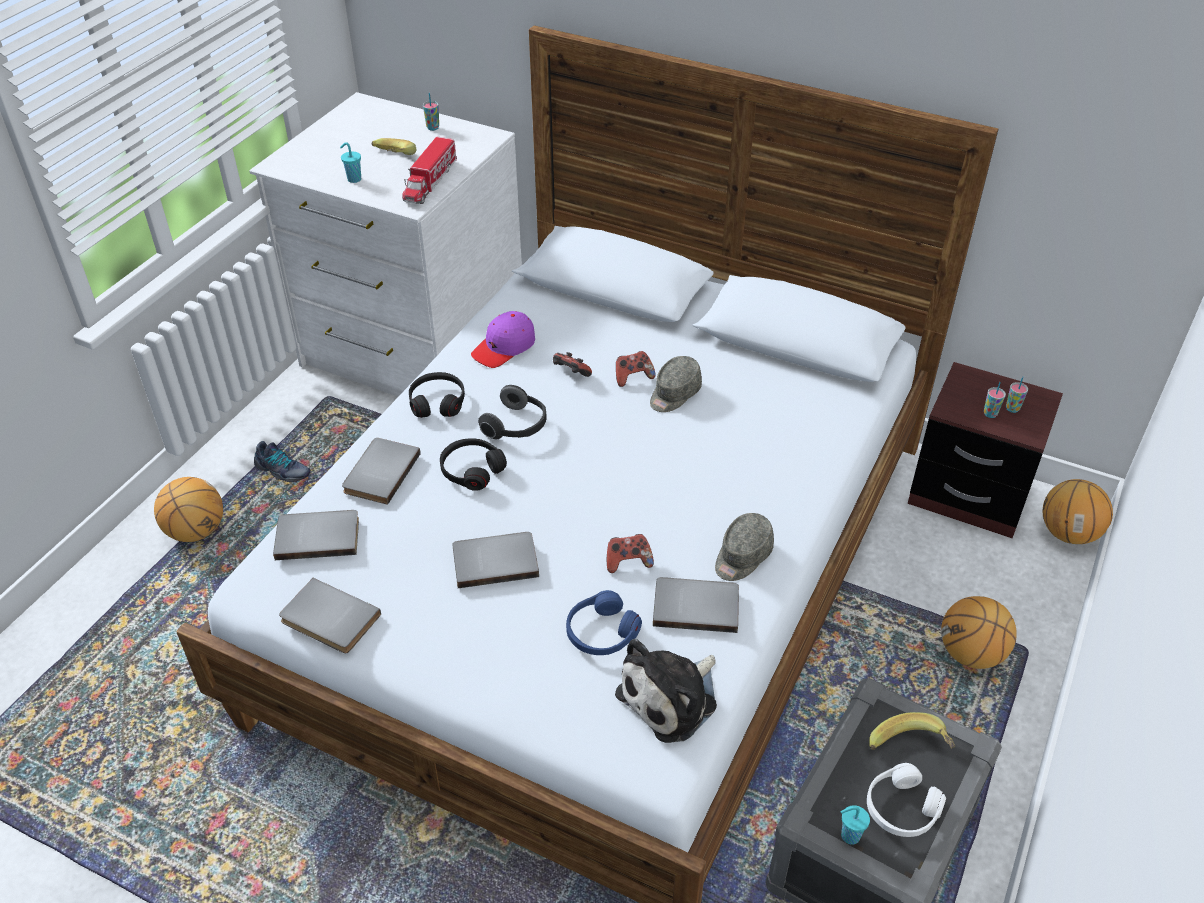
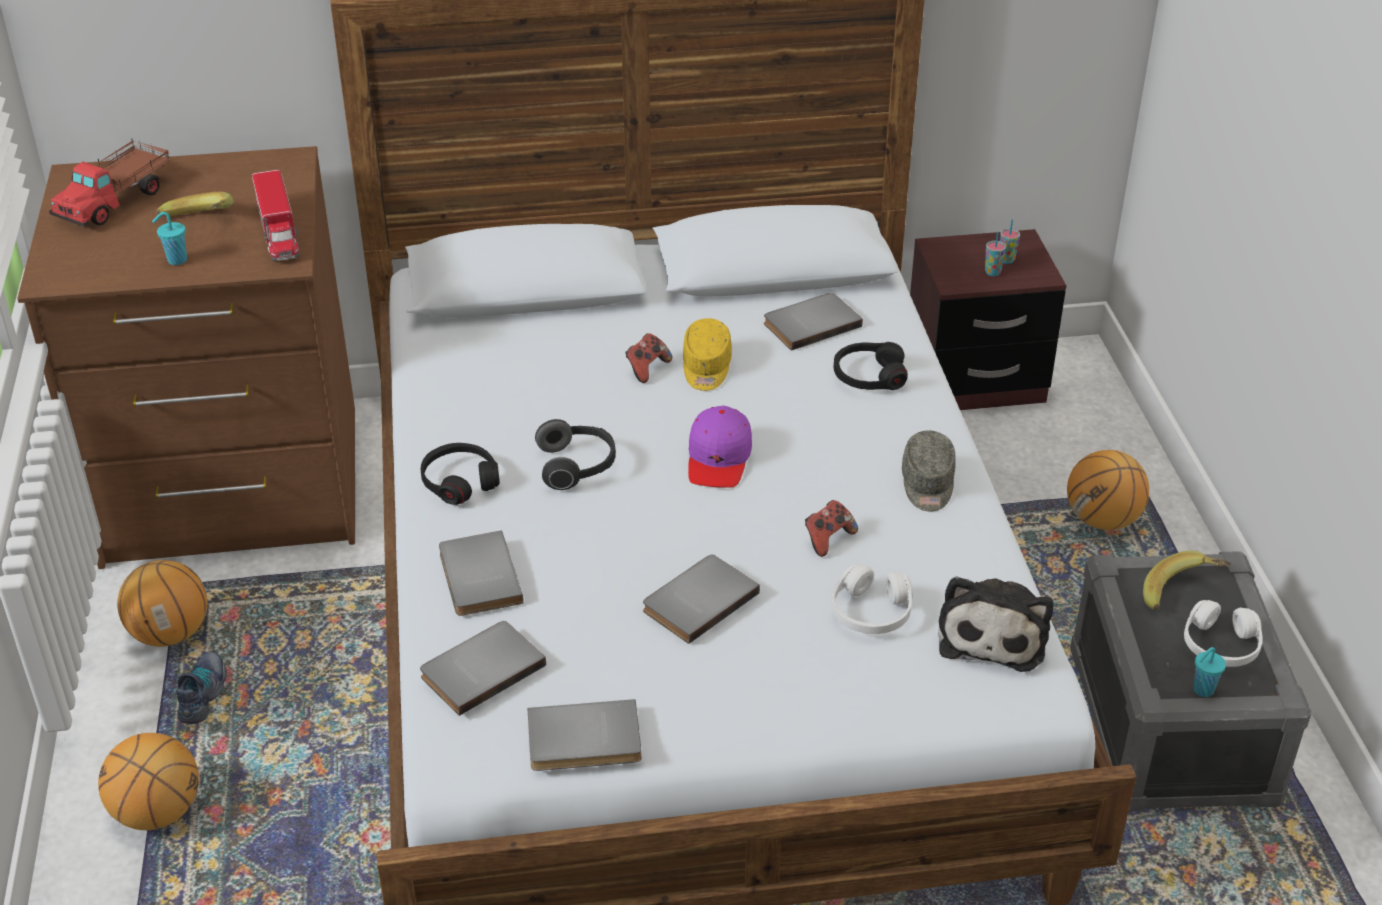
camera: 35 degrees left, 5 degrees down
(282, 471) = (203, 694): shoe -> shoe turned 75 degrees counterclockwise
(364, 127) = (116, 200): none -> toy truck
(412, 348) = (233, 488): white dresser -> brown dresser
(433, 128) = (208, 172): cup -> none
(471, 470) = (578, 528): black headphones -> black headphones (869, 376)
(504, 347) = (473, 396): purple cap -> purple cap (719, 458)
(570, 374) = (577, 393): game controller -> none
(601, 632) = (871, 612): blue headphones -> white headphones
(674, 394) = (706, 368): grey cap -> yellow cap
(696, 605) = (931, 545): grey book -> grey book (810, 323)
(1068, 533) = (1088, 376): basketball -> basketball (170, 633)

